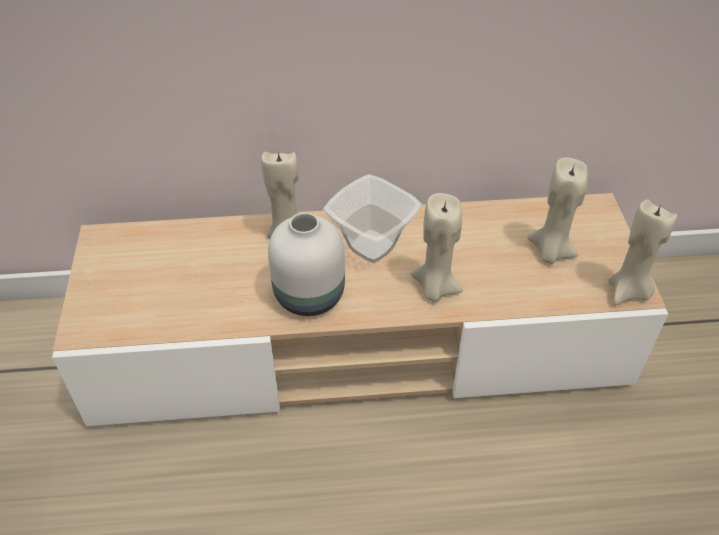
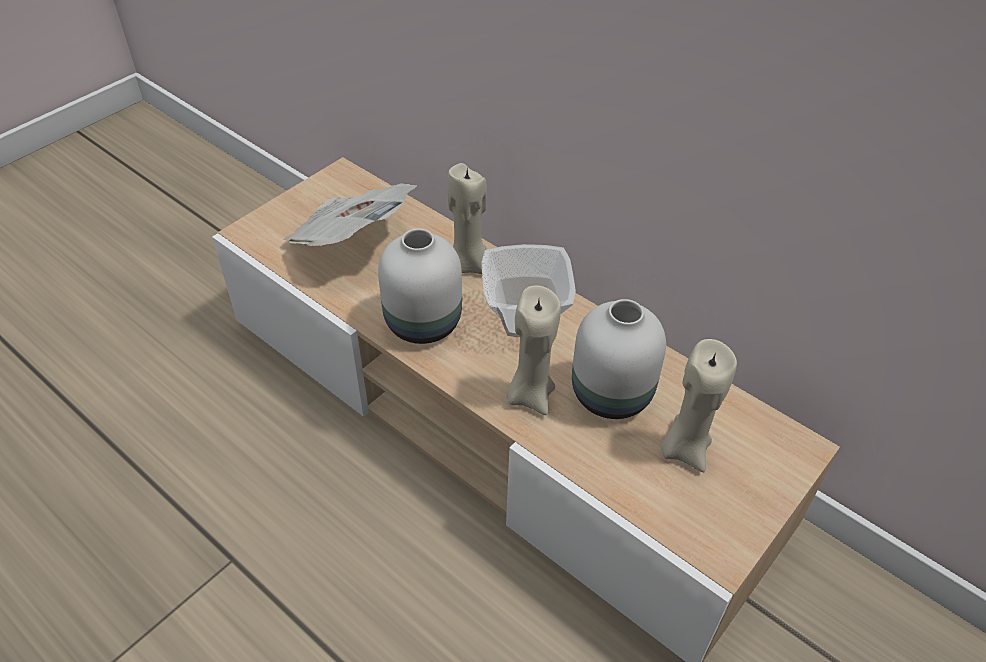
camera: 45 degrees right, 0 degrees up
(179, 278) = (352, 240): none -> newspaper
(475, 251) = (610, 392): none -> white vase
(628, 292) = (712, 547): beige candle -> none

